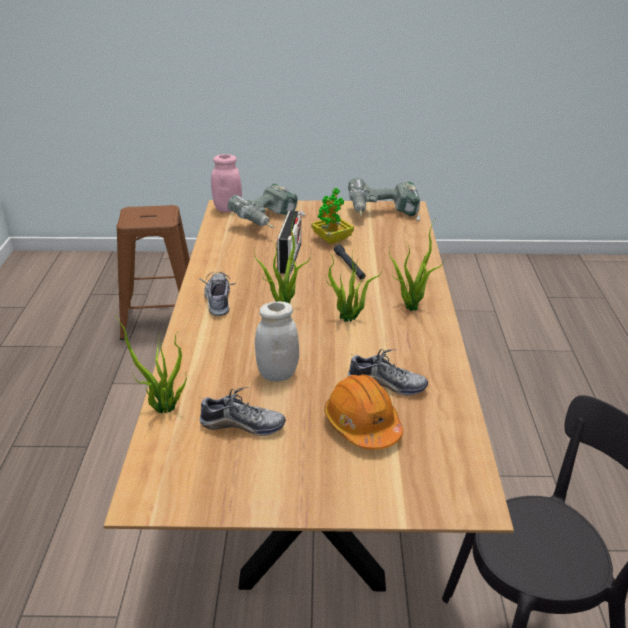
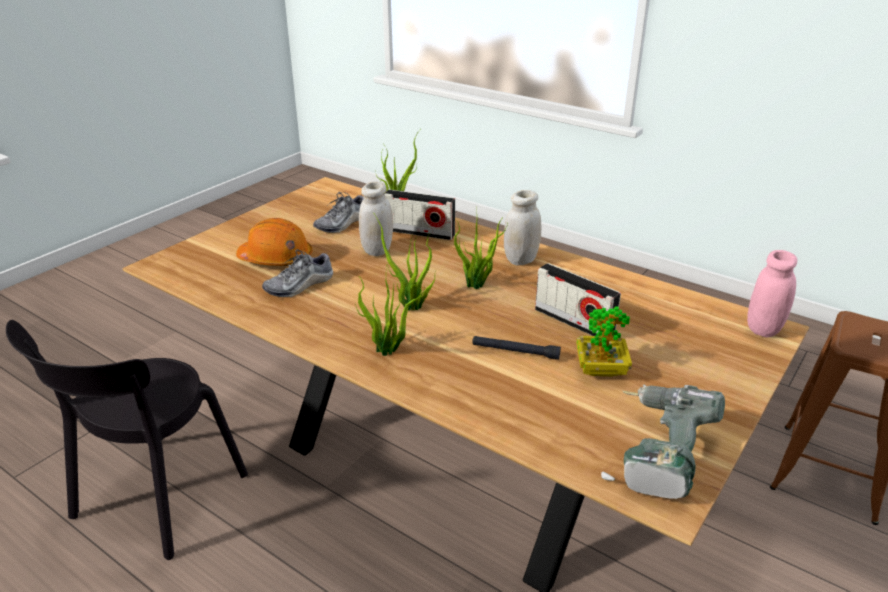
camera: 125 degrees right, 0 degrees up
(215, 367) = (420, 232): none -> radio
(218, 300) = (521, 260): shoe -> white jar
(269, 222) = (694, 343): power drill -> none

